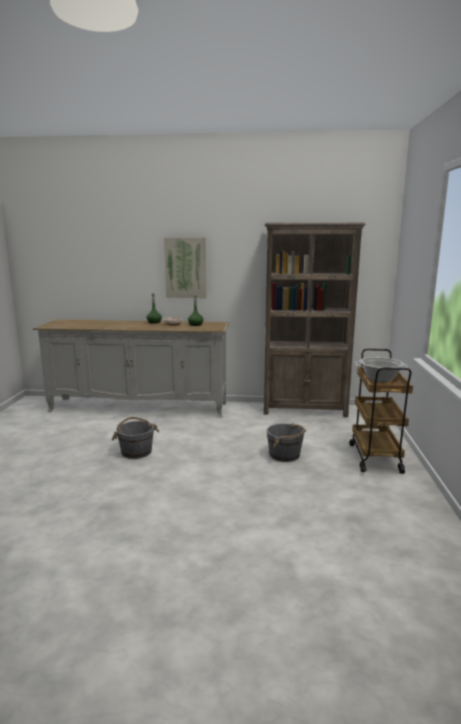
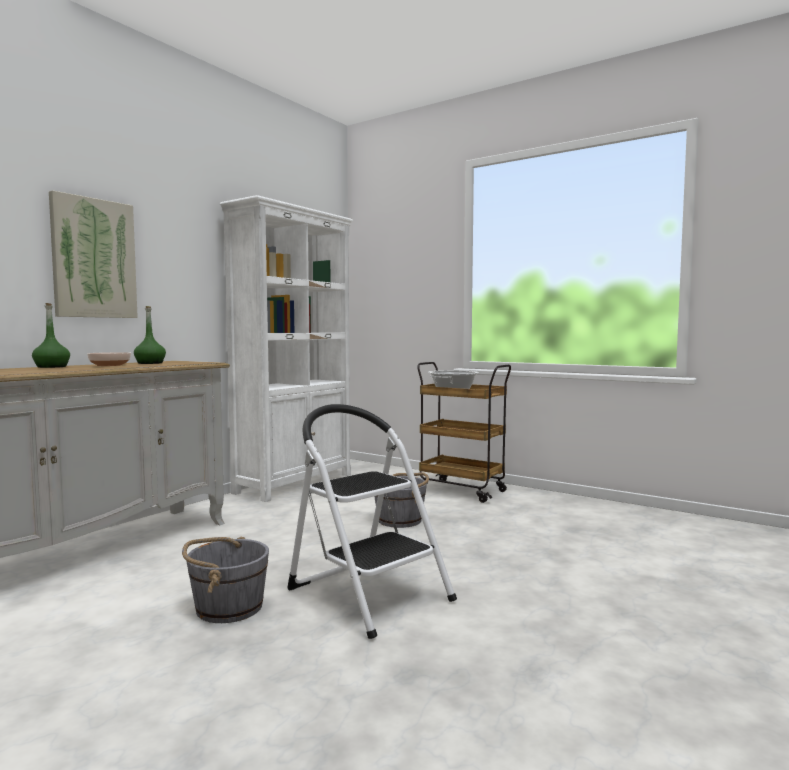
camera: 60 degrees left, 10 degrees down
(175, 475) = (366, 593): none -> step ladder
(305, 409) = (295, 483): brown bookcase -> white bookcase

